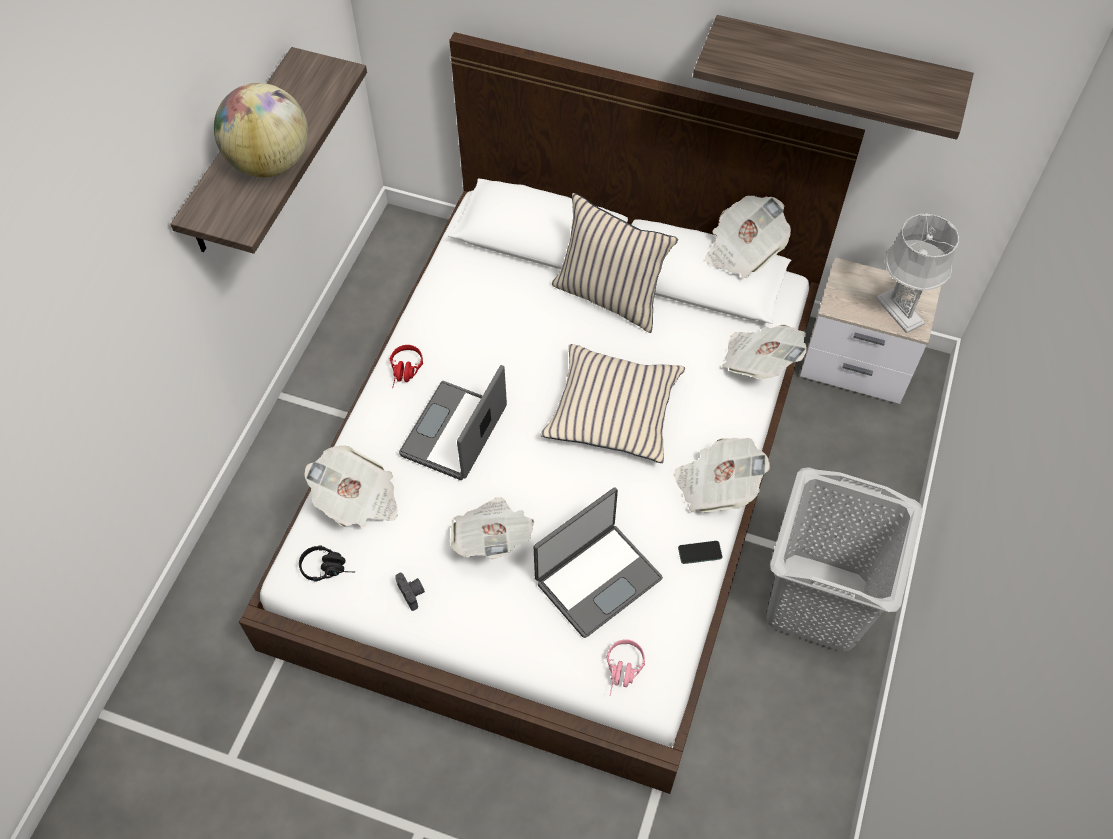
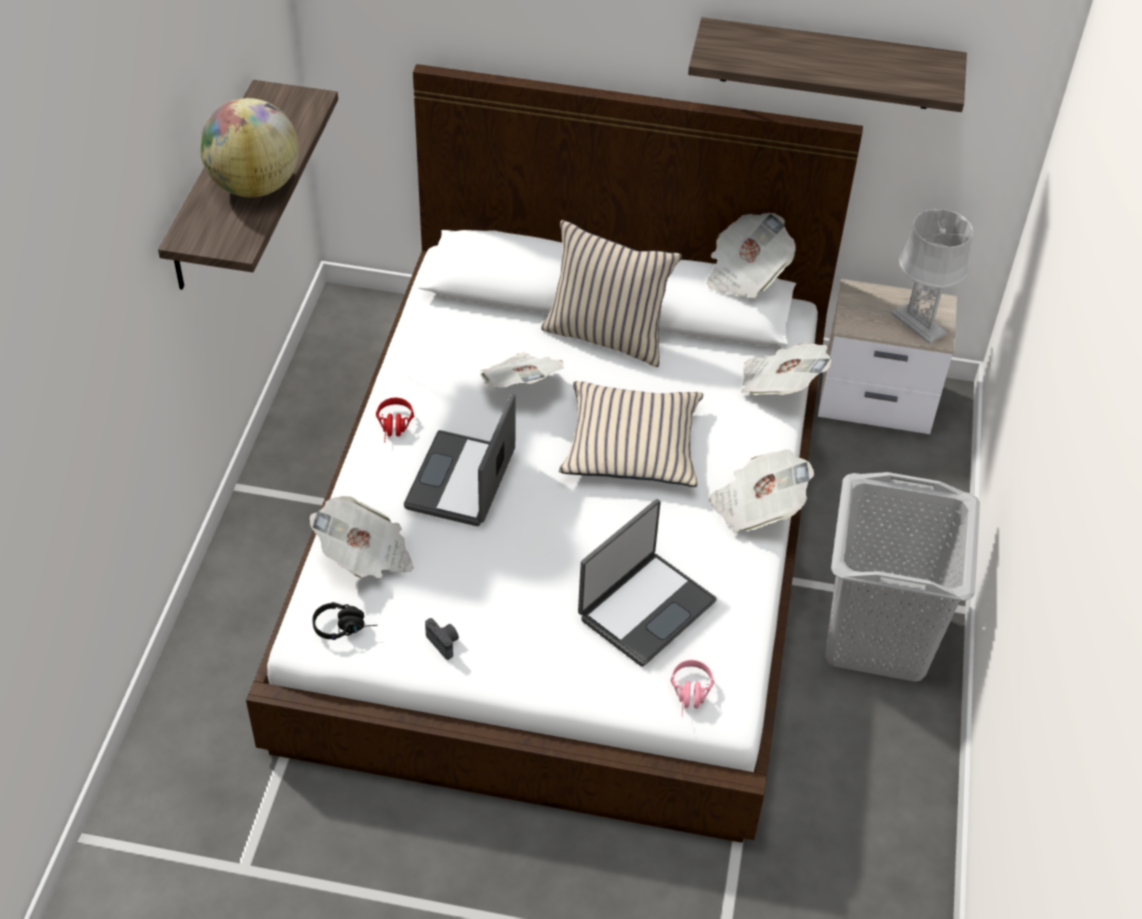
camera: 10 degrees left, 10 degrees down
(492, 538) = (523, 580): newspaper -> newspaper (521, 386)
(700, 552) = (751, 573): phone -> none

